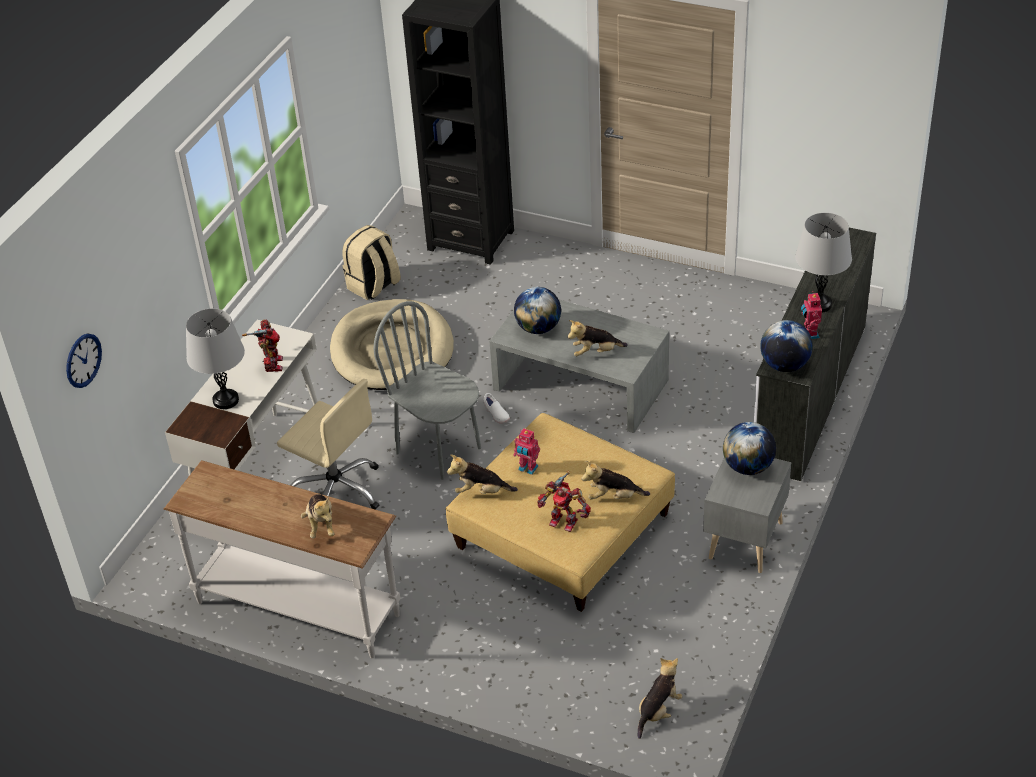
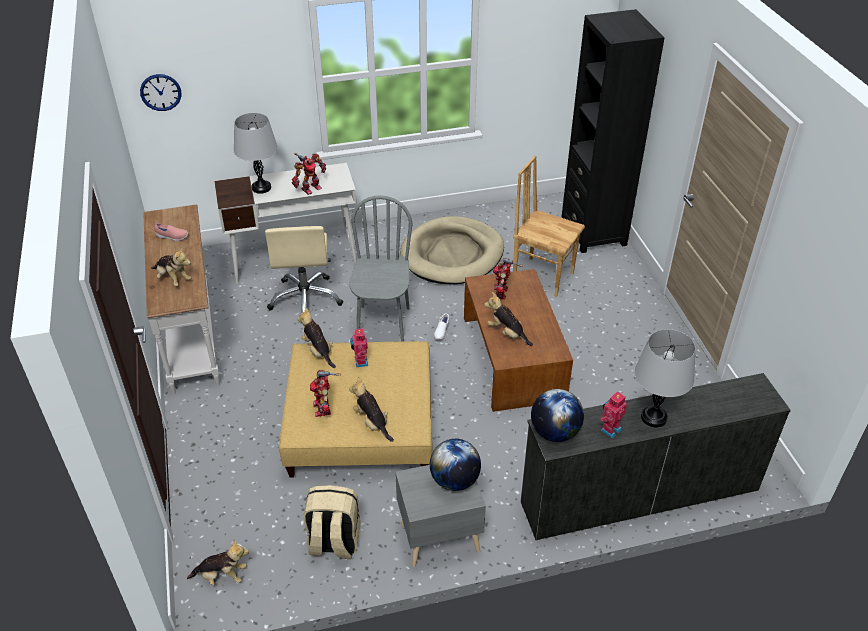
camera: 50 degrees right, 0 degrees up
(243, 500) = (172, 237): none -> pink shoe
(321, 524) = (173, 279): plush toy -> plush toy turned 90 degrees counterclockwise
(373, 286) = (501, 216): beige backpack -> beige backpack (333, 542)
(494, 306) = (543, 276): none -> brown chair
(538, 328) = (501, 293): globe -> toy robot
(581, 384) = (513, 357): grey coffee table -> brown coffee table

